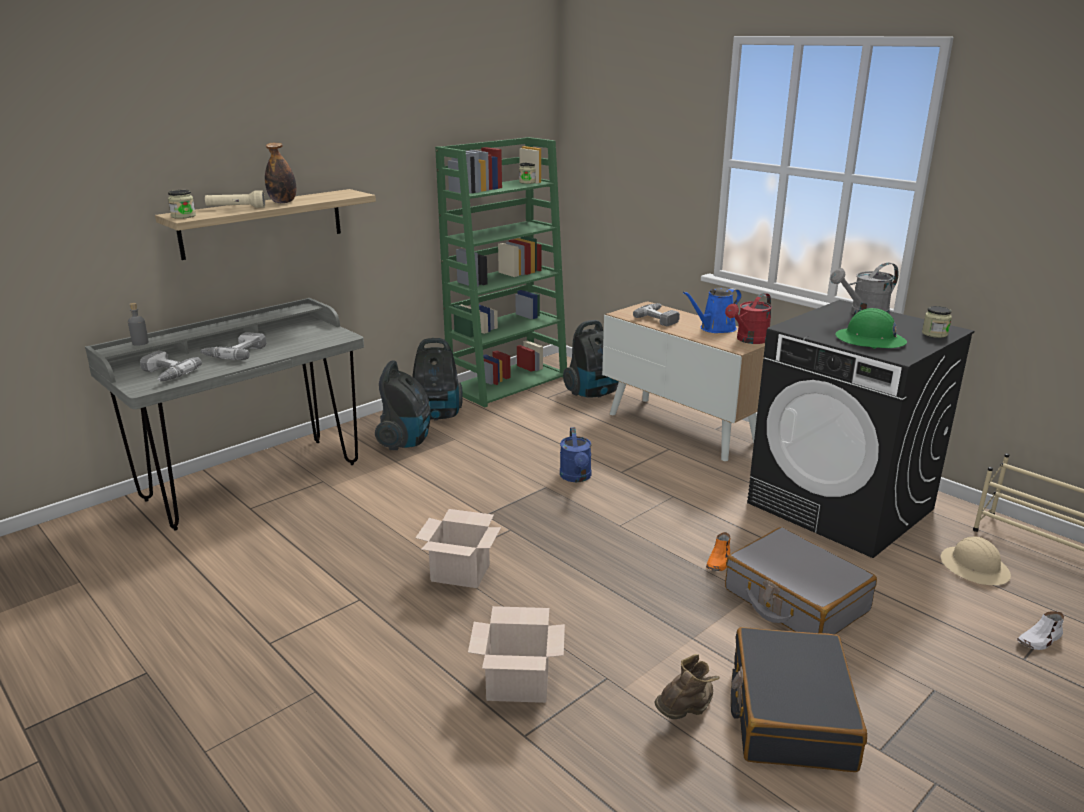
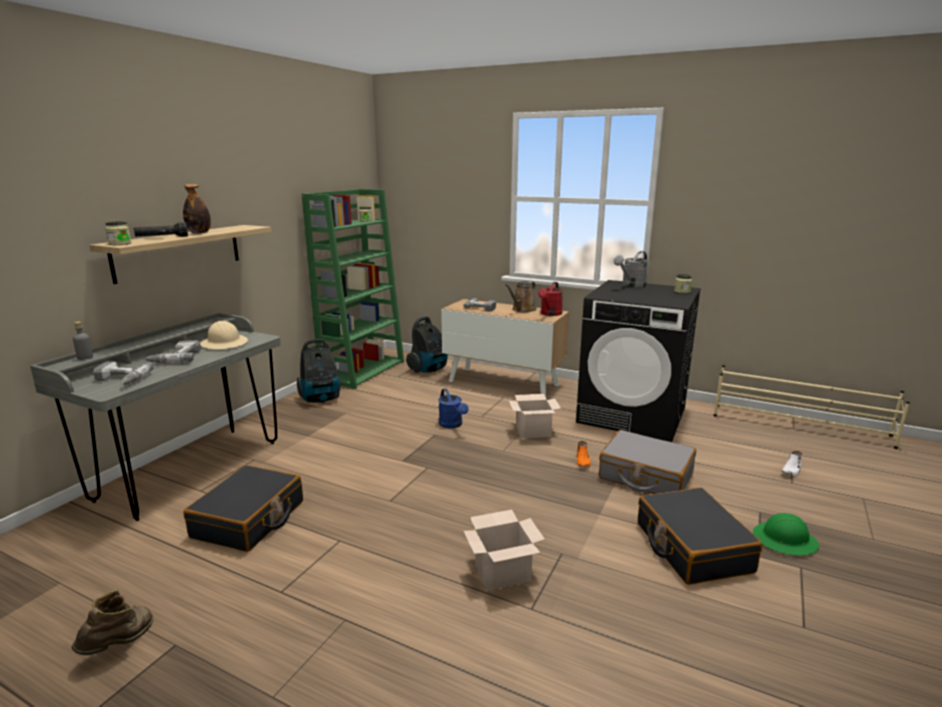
camera: 20 degrees left, 5 degrees down
(236, 208) = (162, 237): beige flashlight -> black flashlight
(280, 553) = (249, 520): none -> black suitcase
(406, 441) = (308, 420): vacuum cleaner -> none
(462, 572) = (410, 504): cardboard box -> cardboard box (534, 431)
(686, 713) = (629, 563): brown boot -> brown boot (120, 645)
(715, 329) = (522, 310): blue watering can -> brown watering can
(870, 340) = (651, 298): green hard hat -> green hard hat (785, 540)
(974, 567) = (729, 437): beige hard hat -> beige hard hat (224, 343)

